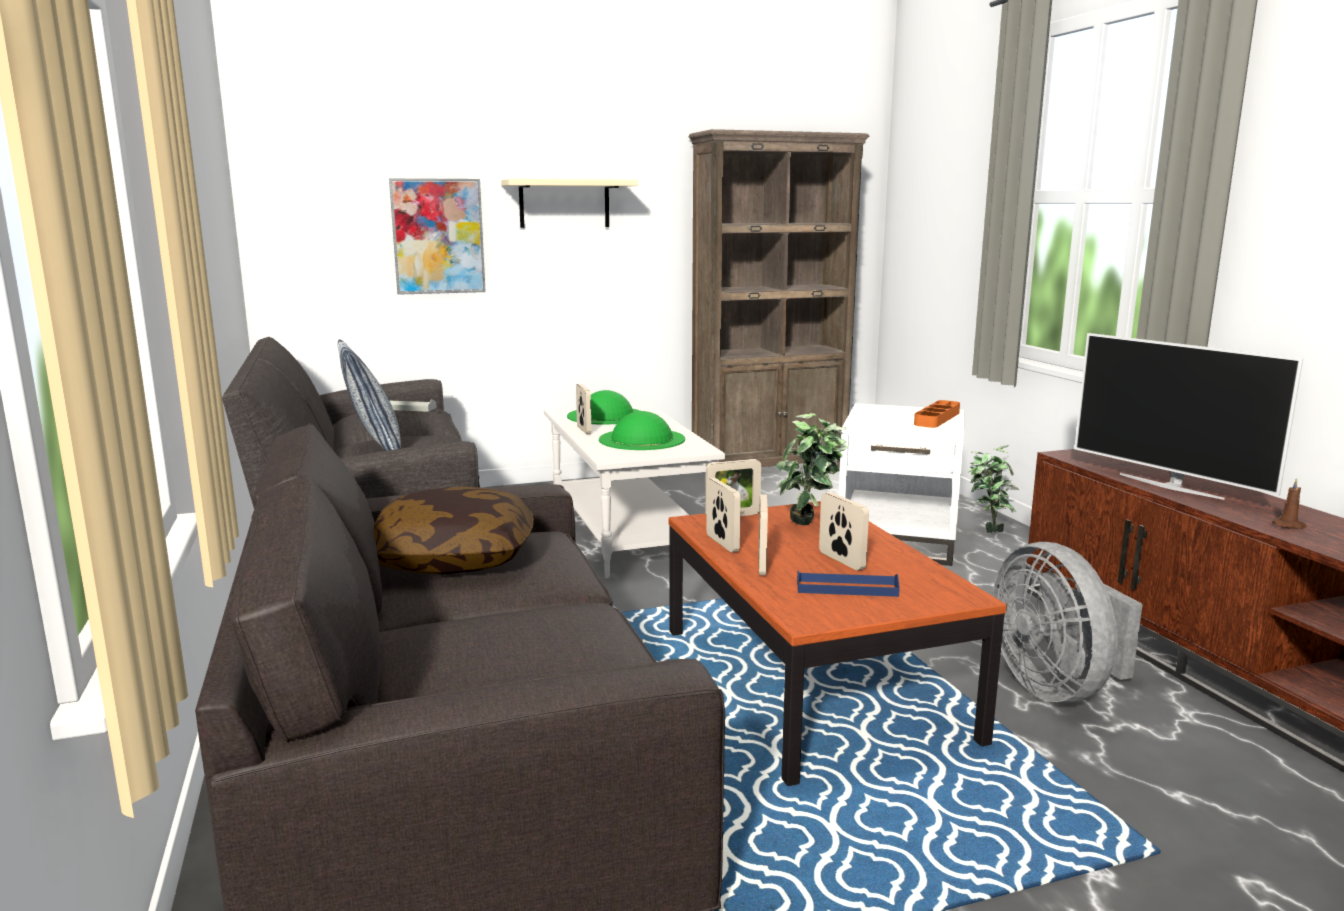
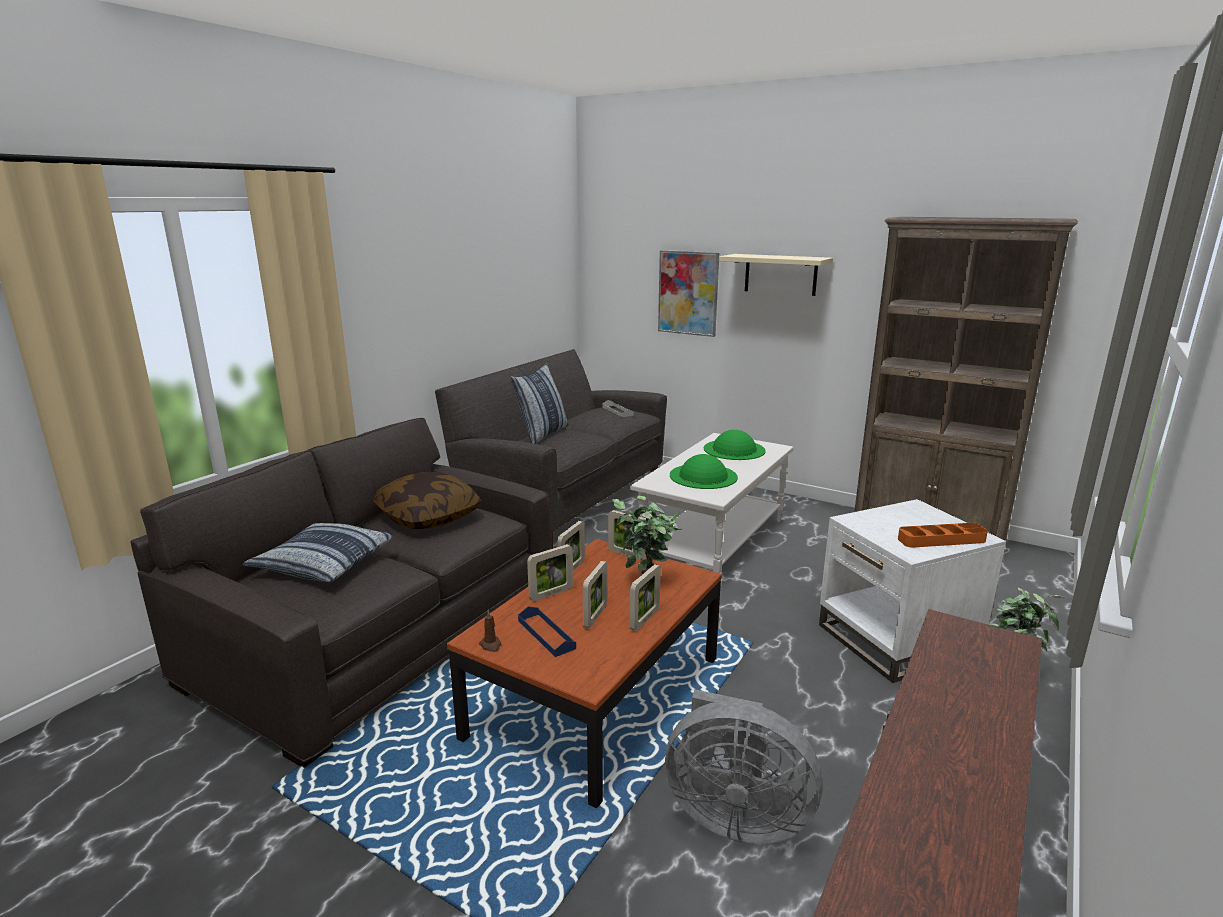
camera: 50 degrees right, 5 degrees up
(465, 645) = (323, 563): none -> pillow
(584, 430) = (690, 457): picture frame -> picture frame (644, 620)
(1056, 688) = (734, 815): grey fan -> grey fan turned 105 degrees counterclockwise
(1170, 486) = (940, 702): television -> none
(1289, 526) = (916, 803): brown candle -> brown candle (491, 645)

